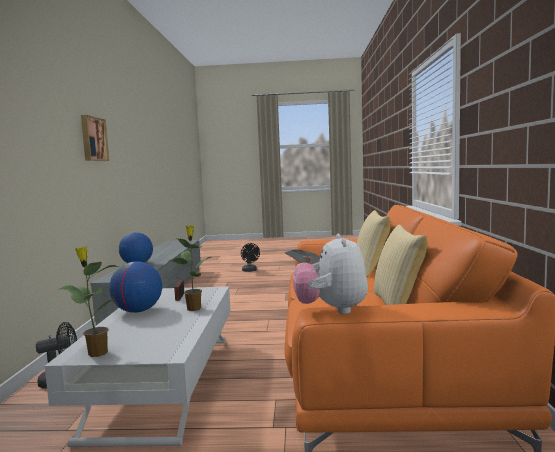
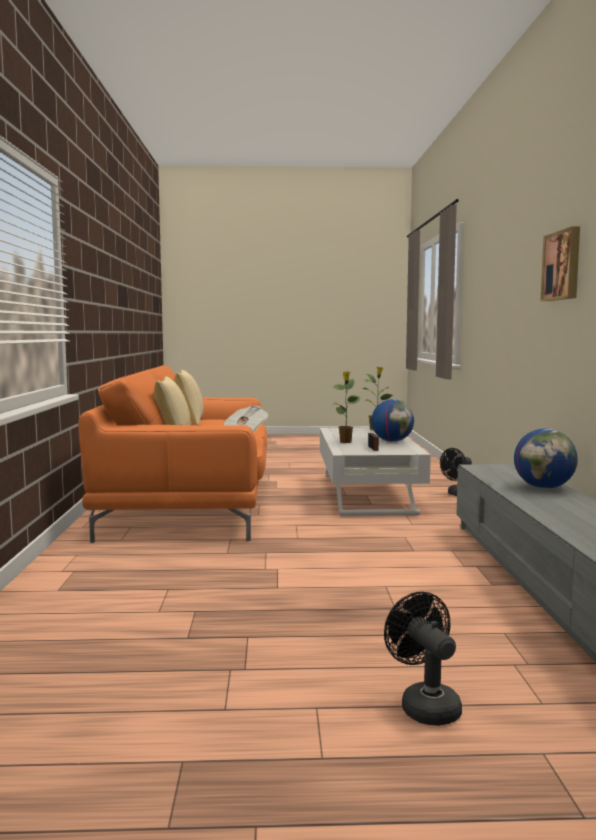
camera: 175 degrees right, 0 degrees up
(332, 310) = (241, 398): plush toy -> none

